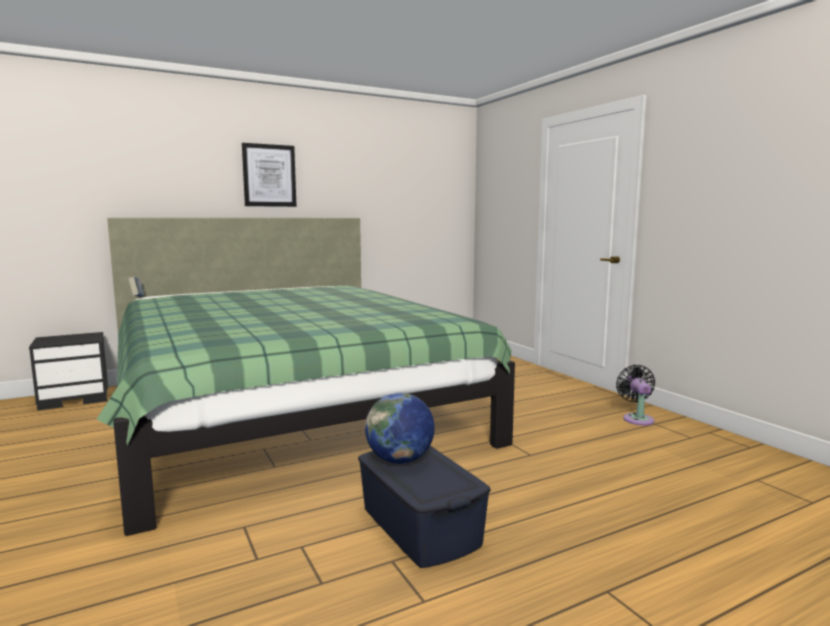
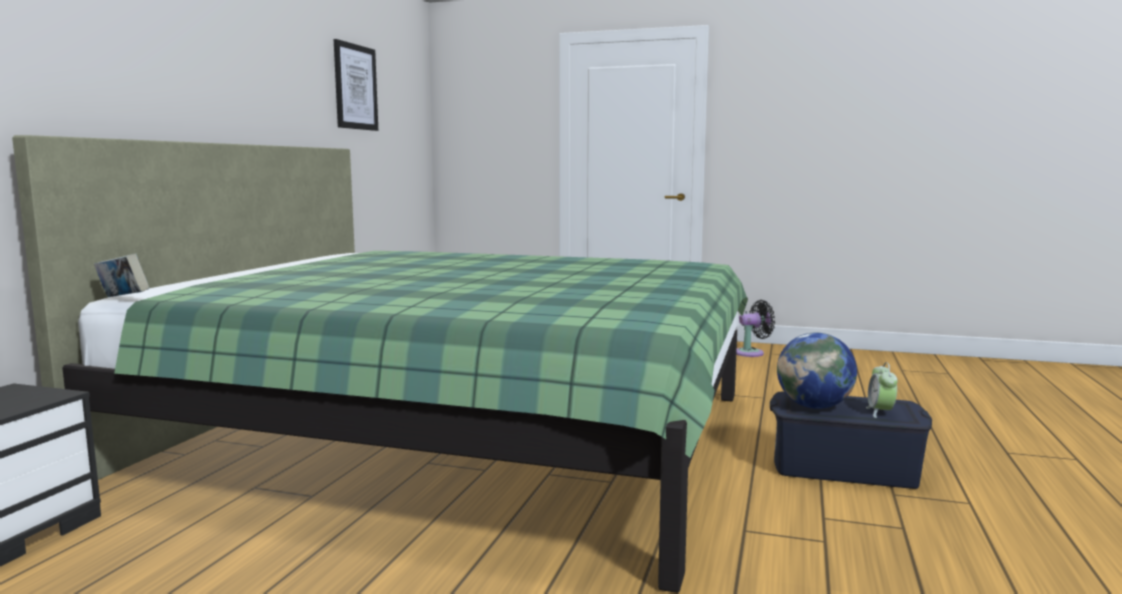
camera: 45 degrees left, 0 degrees up
(269, 175) = (238, 72): picture -> picture (355, 87)
(426, 483) = (880, 412): none -> alarm clock
(637, 418) = (752, 353): black fan -> black fan turned 120 degrees clockwise

